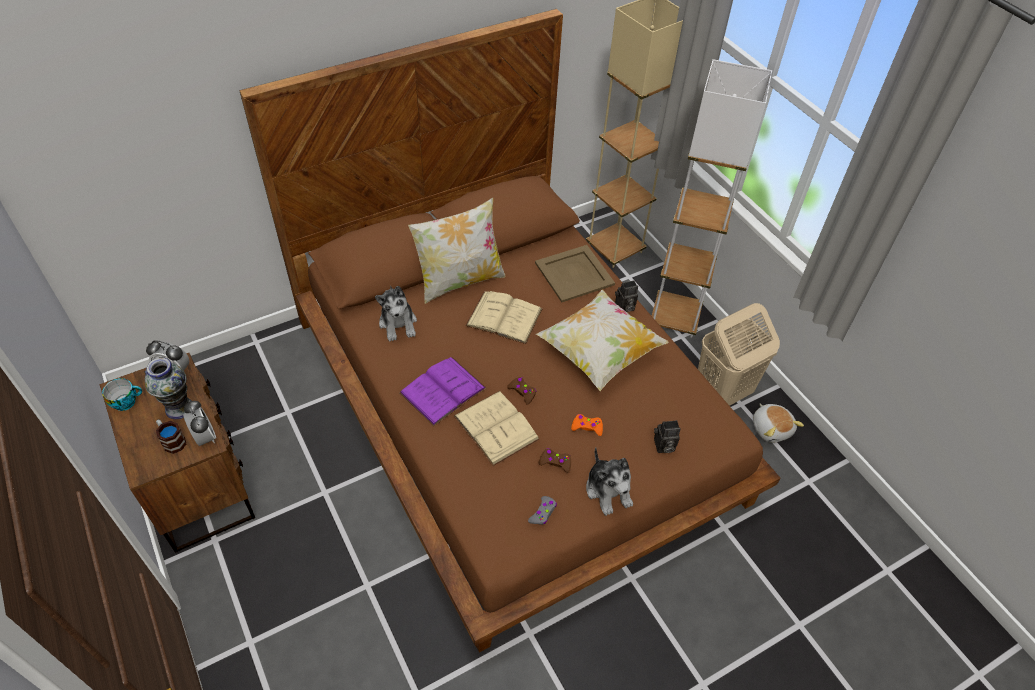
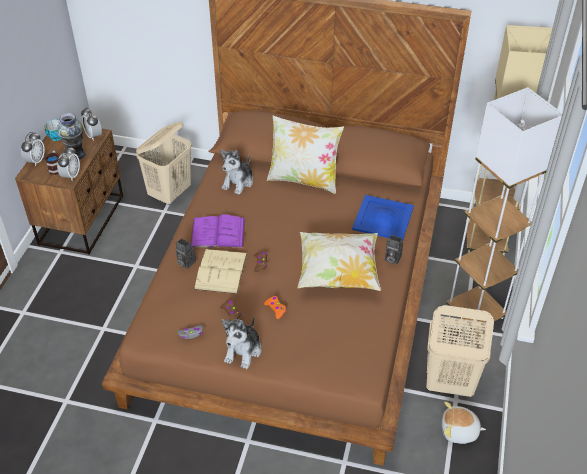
camera: 45 degrees right, 5 degrees down
(133, 450) = (35, 161): none -> alarm clock
(272, 388) = (170, 193): none -> beige laundry basket
(504, 317) = (304, 216): beige book -> none
(575, 274) = (383, 218): beige tray -> blue tray
(663, 446) = (308, 352): camera -> camera (185, 262)
(771, 428) = (459, 431): plush toy -> plush toy turned 75 degrees clockwise

